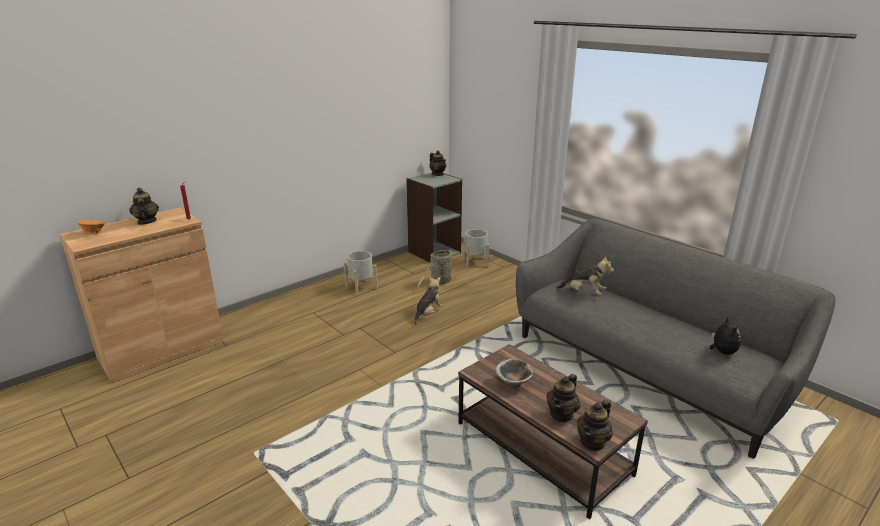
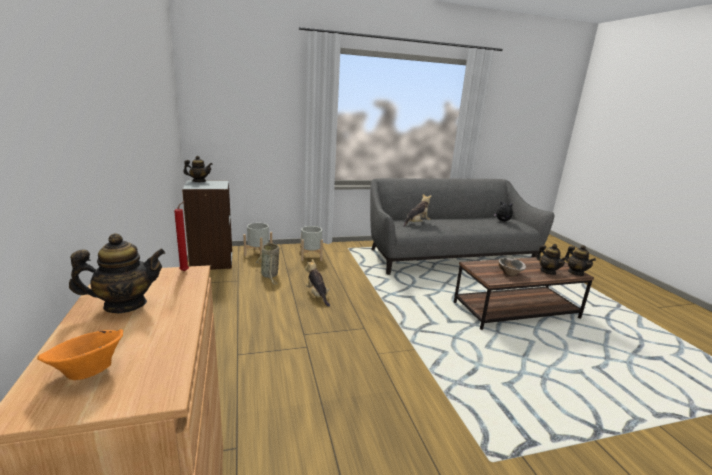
camera: 65 degrees left, 5 degrees down
(146, 221) = (125, 305): teapot -> teapot turned 150 degrees clockwise
(361, 287) = (223, 312): grey planter -> grey planter (311, 257)

